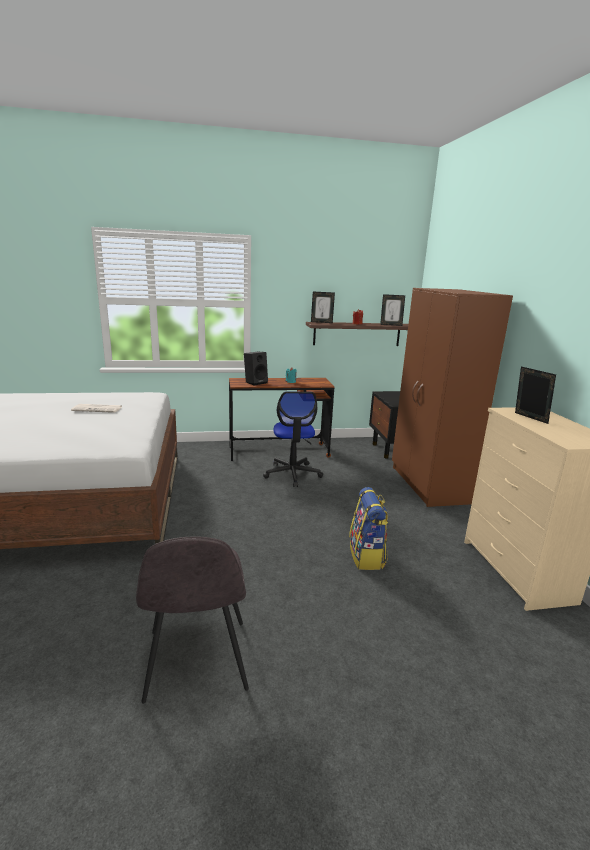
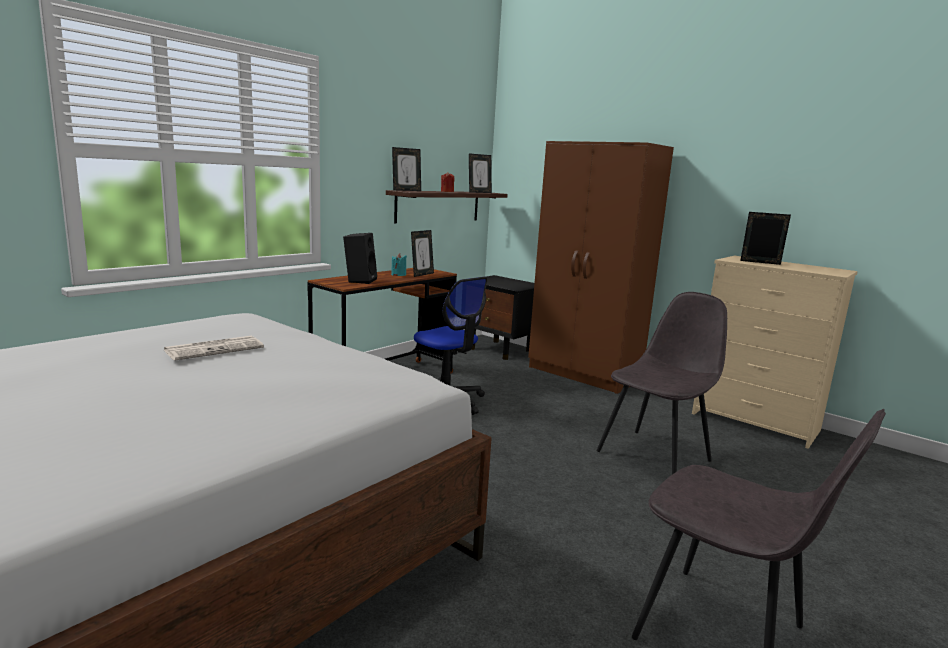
camera: 40 degrees left, 5 degrees down
(307, 383) = (422, 274): none -> picture frame
(367, 556) = (655, 455): backpack -> grey chair

